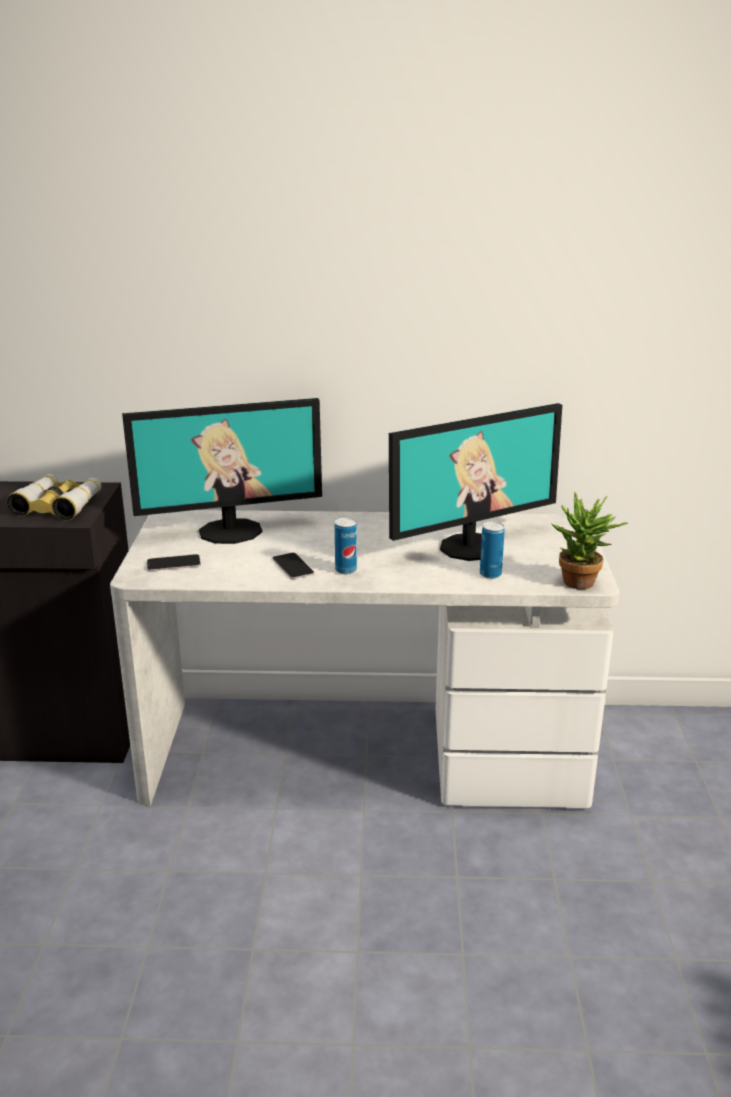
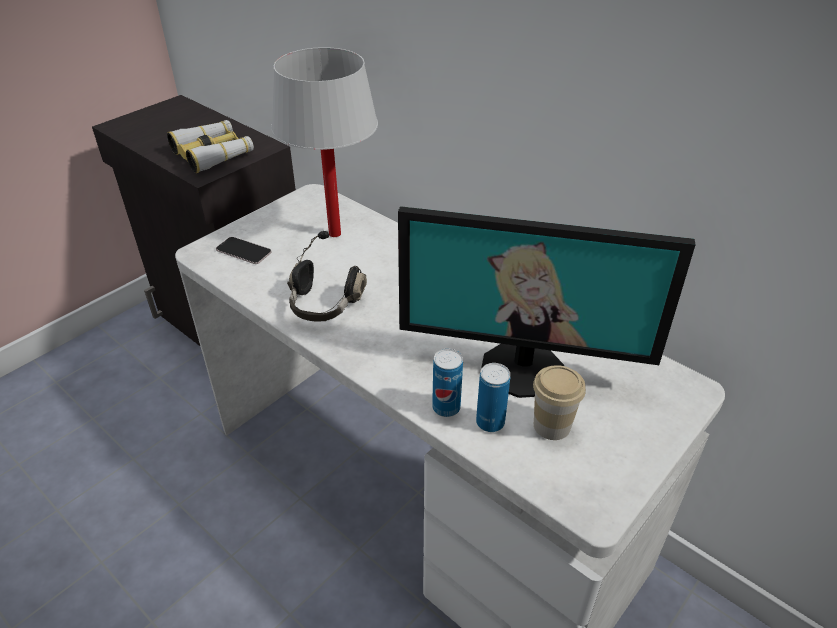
camera: 40 degrees right, 15 degrees up
(230, 531) = (335, 234): monitor -> white table lamp
(293, 567) = (324, 304): phone -> black headphones
(346, 570) = (361, 334): can -> can (446, 407)
(524, 562) = (552, 425): none -> cup
(581, 585) = (573, 505): potted plant -> none

